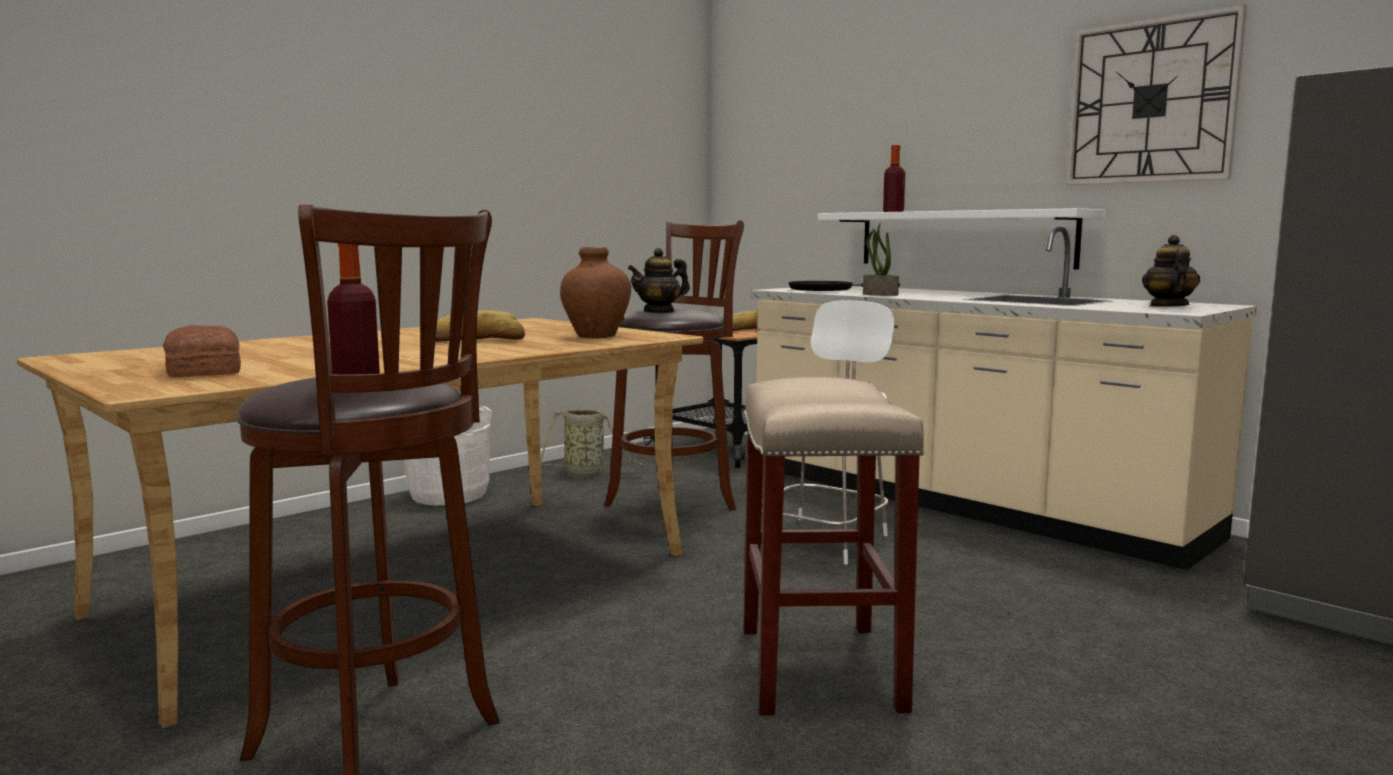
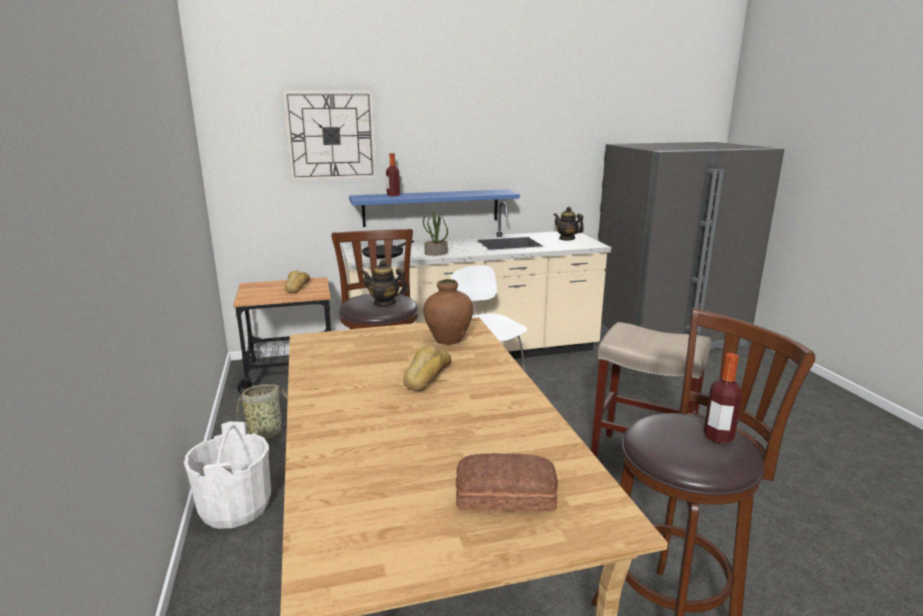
camera: 60 degrees left, 10 degrees up
(659, 311) = (384, 303): teapot -> teapot turned 105 degrees clockwise
(963, 239) = (431, 207): white shelf -> blue shelf
(1151, 101) = (527, 135): wall clock -> wall clock (331, 135)

